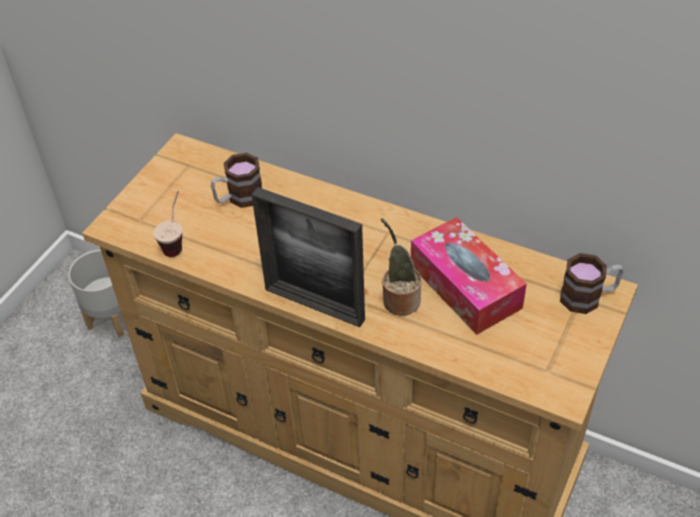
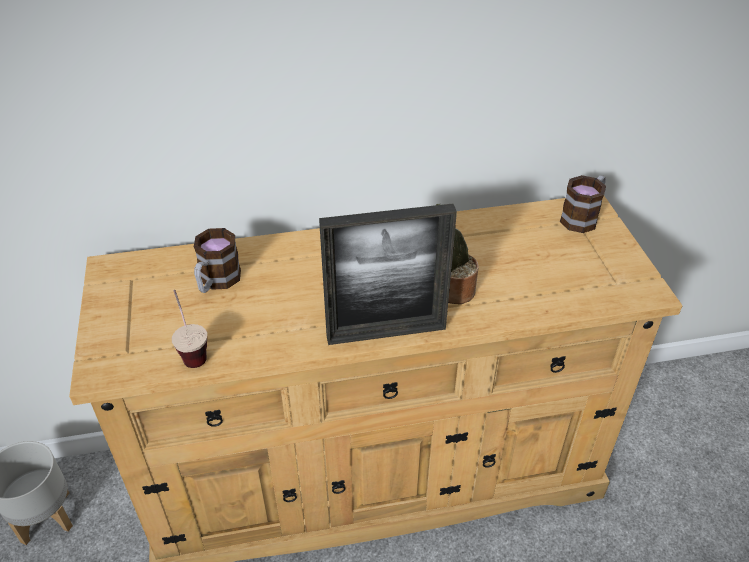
camera: 40 degrees left, 5 degrees down
(465, 286) = (491, 254): tissue box -> none

